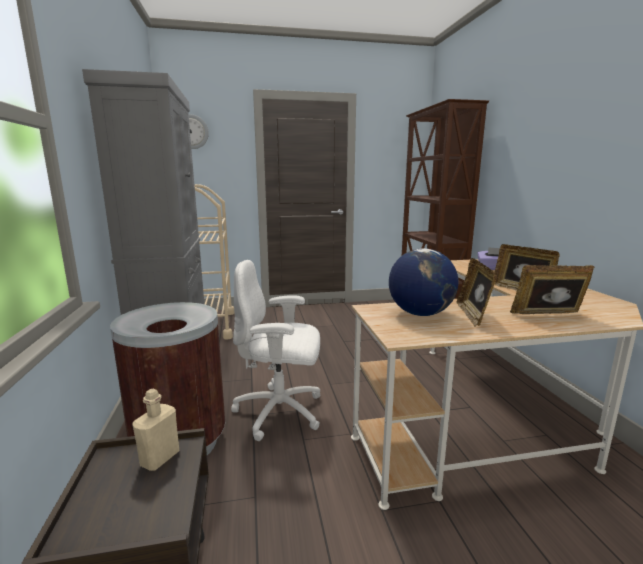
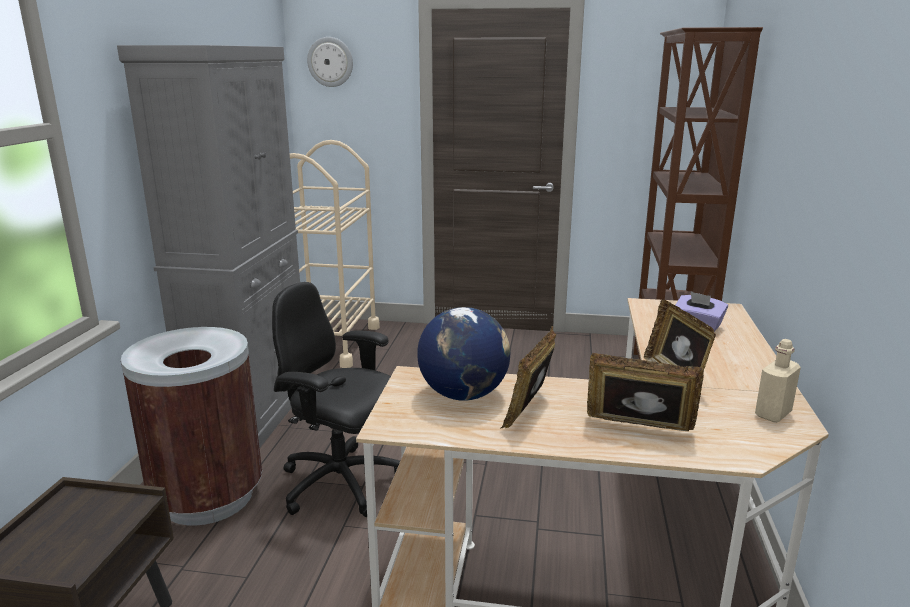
camera: 20 degrees right, 5 degrees up
(160, 458) = (108, 509): beige bottle -> beige bottle (773, 414)
(280, 412) = (341, 484): white office chair -> black office chair

